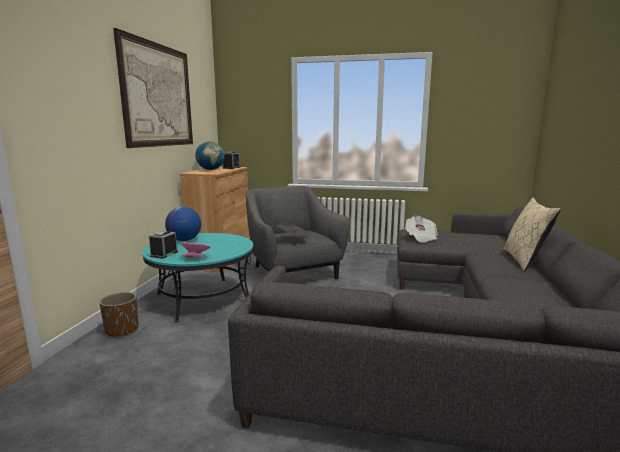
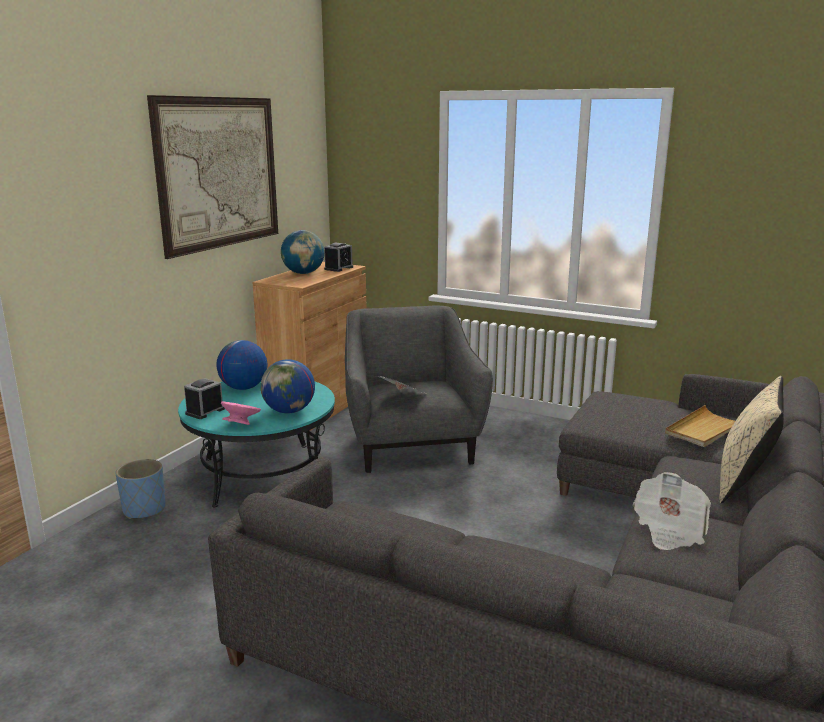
camera: 15 degrees right, 5 degrees up
(122, 330) = (144, 509): brown planter -> blue planter
(226, 249) = (289, 411): none -> globe
(420, 238) = (607, 415): newspaper -> newspaper (669, 530)
(479, 239) = (704, 429): none -> beige tray

